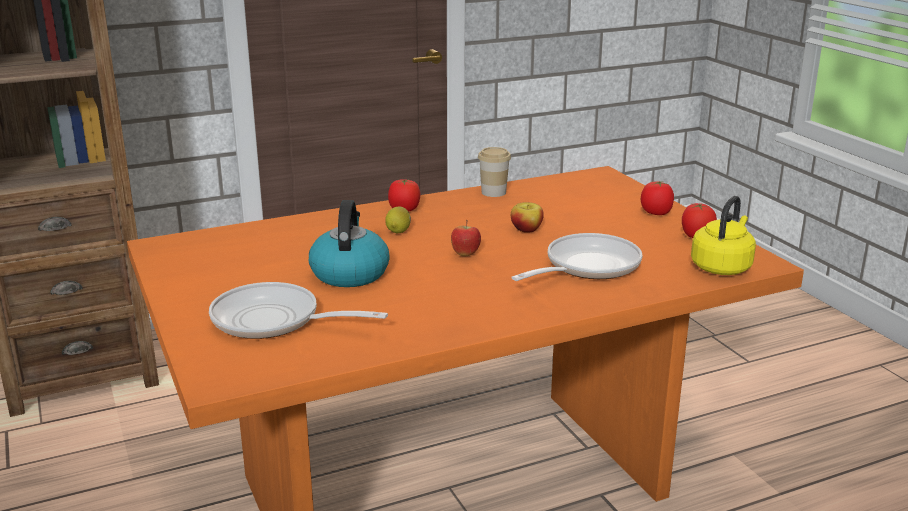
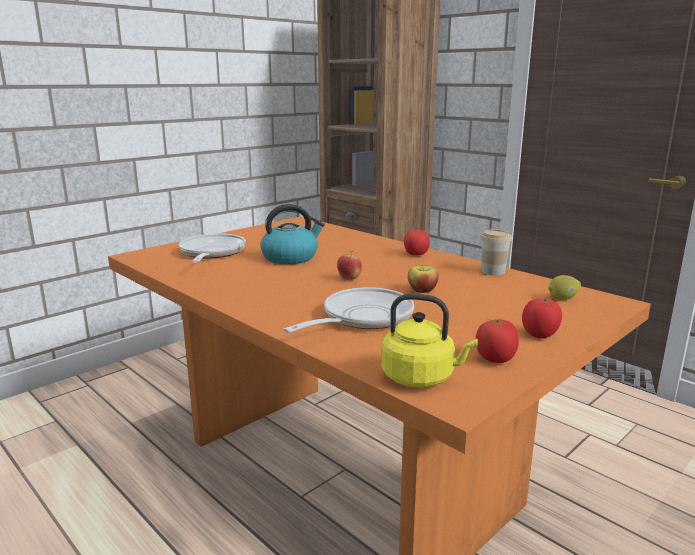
camera: 70 degrees right, 5 degrees down
(398, 231) = (374, 258): lemon -> lemon (562, 299)
(586, 267) = (362, 318): frying pan -> frying pan turned 75 degrees counterclockwise

